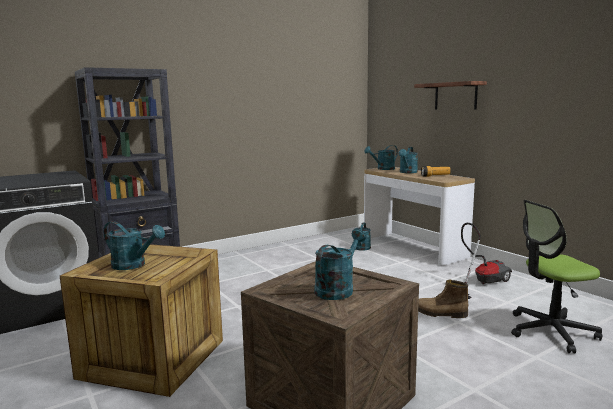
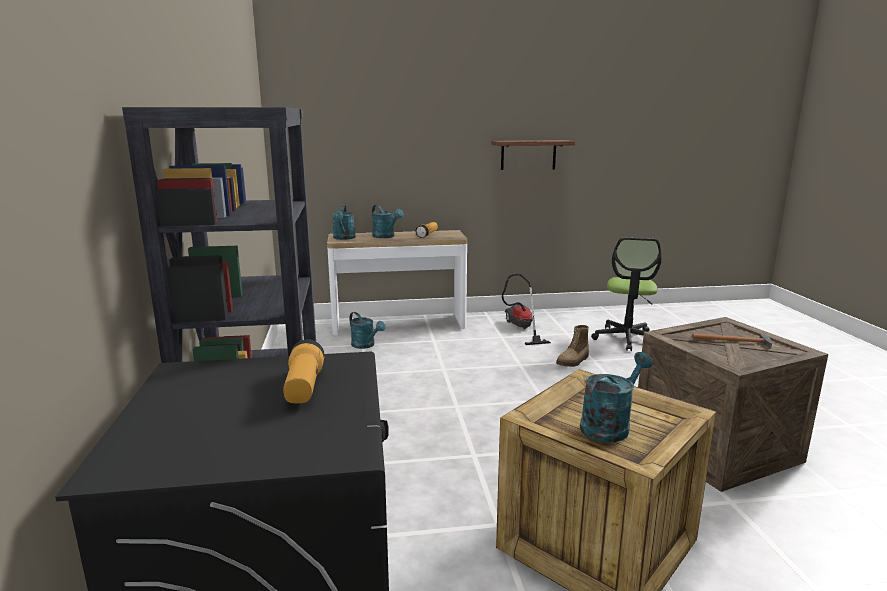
camera: 65 degrees left, 5 degrees up
(46, 180) = (304, 387): none -> flashlight
(337, 289) = (735, 341): turquoise watering can -> hammer
(455, 96) = (424, 141): shelf -> shelf (528, 155)

